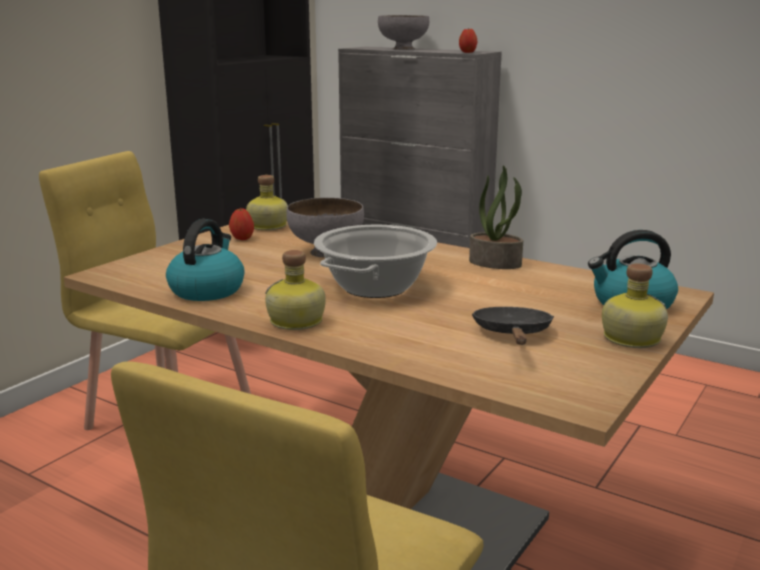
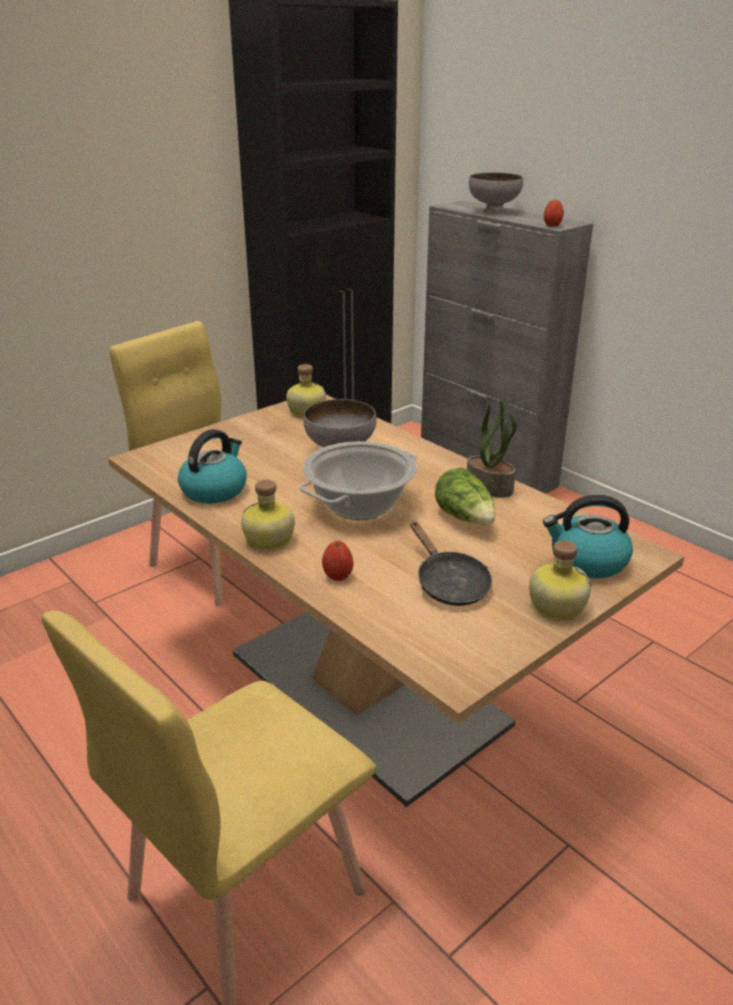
camera: 15 degrees right, 10 degrees up
(242, 238) = (275, 425): apple -> apple (338, 576)
(490, 286) = (466, 518): none -> lettuce
(513, 334) = (448, 583): black frying pan -> black frying pan turned 135 degrees clockwise

